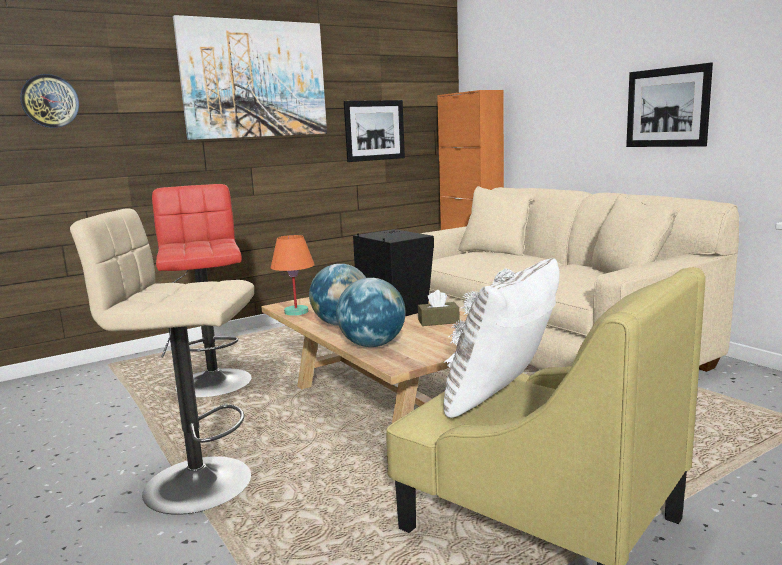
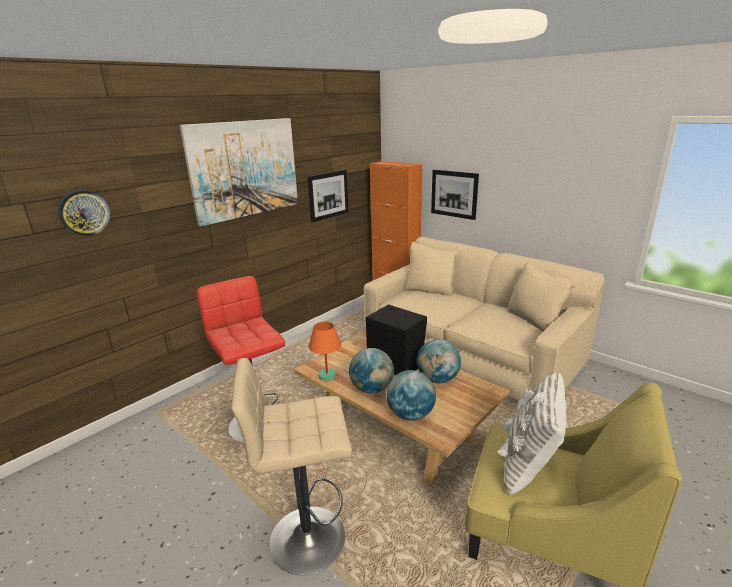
camera: 15 degrees left, 10 degrees up
(438, 321) = (437, 379): brown tissue box -> globe
(667, 107) = (552, 198): picture -> picture (454, 194)

